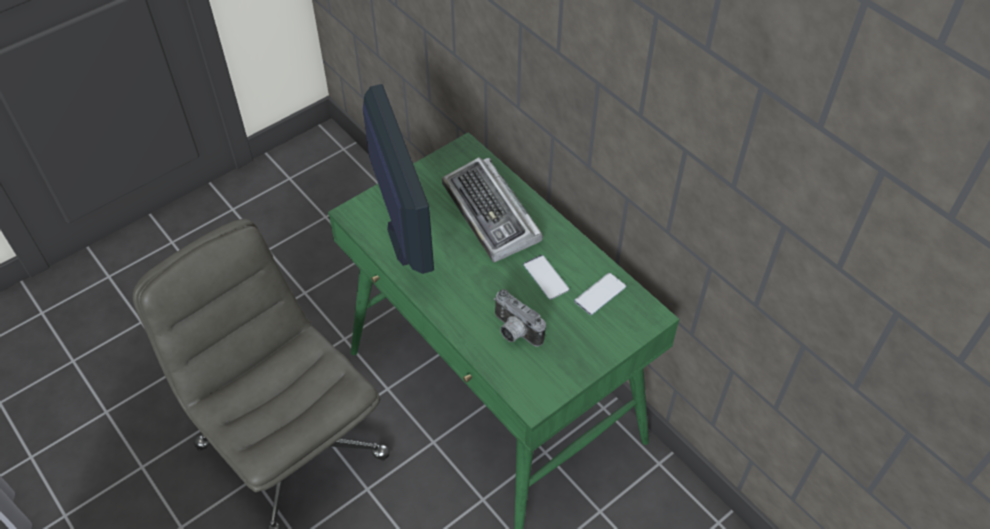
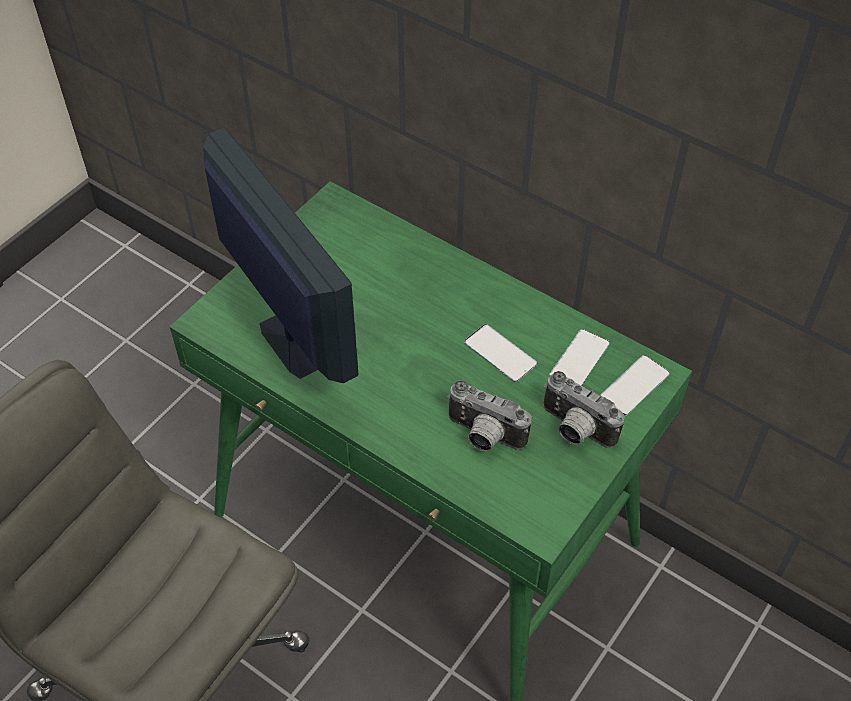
camera: 15 degrees left, 0 degrees up
(492, 215) = (399, 285): keyboard -> none
(579, 341) = (574, 430): none -> camera
(633, 320) = (634, 386): none -> phone

